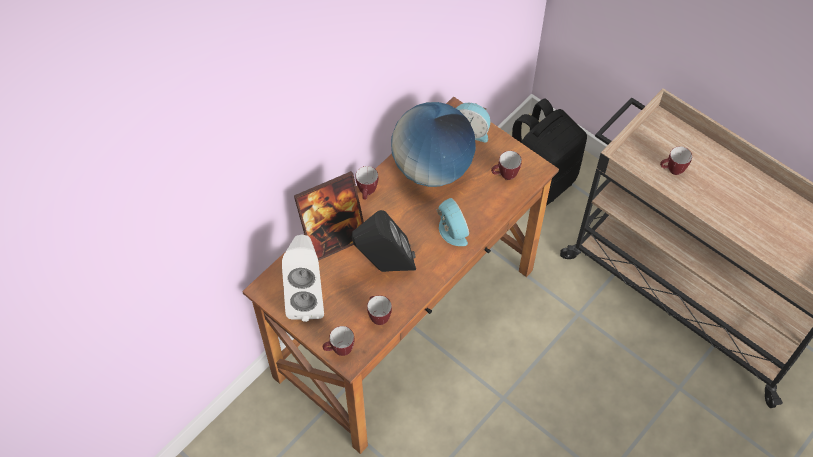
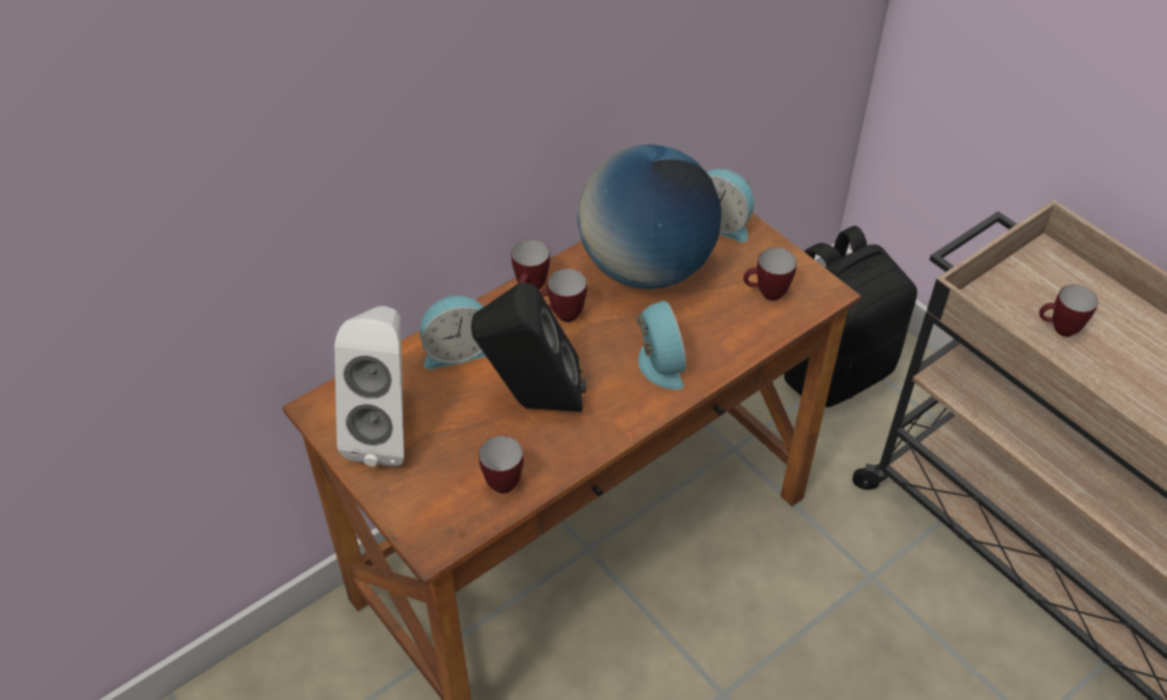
camera: 10 degrees right, 10 degrees down
(334, 239) = (457, 350): picture frame -> alarm clock
(339, 351) = (419, 526): mug -> mug (561, 316)

